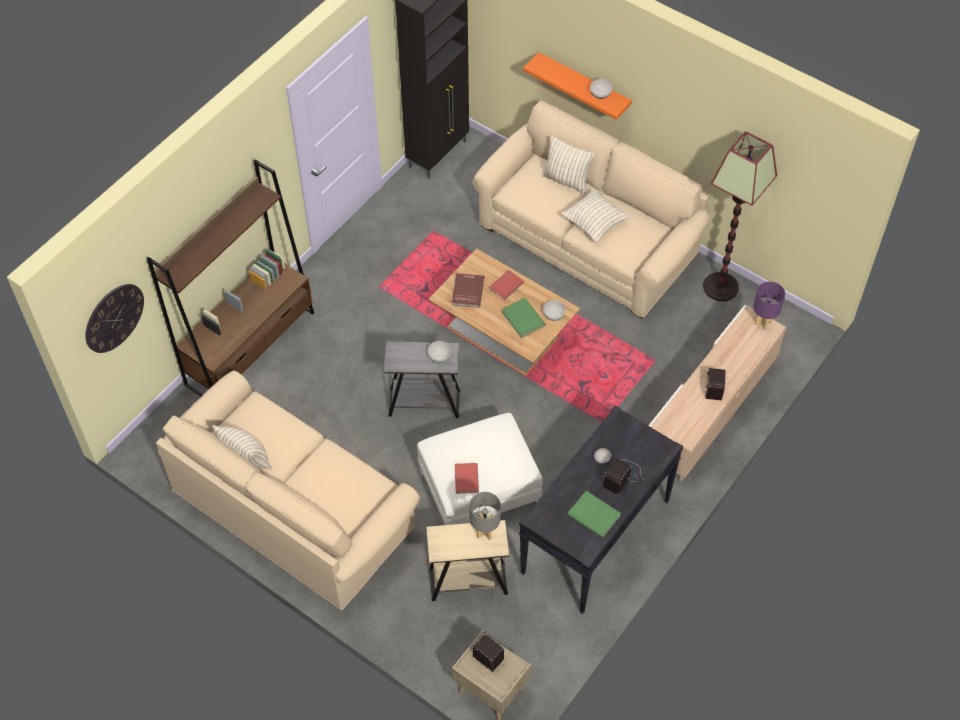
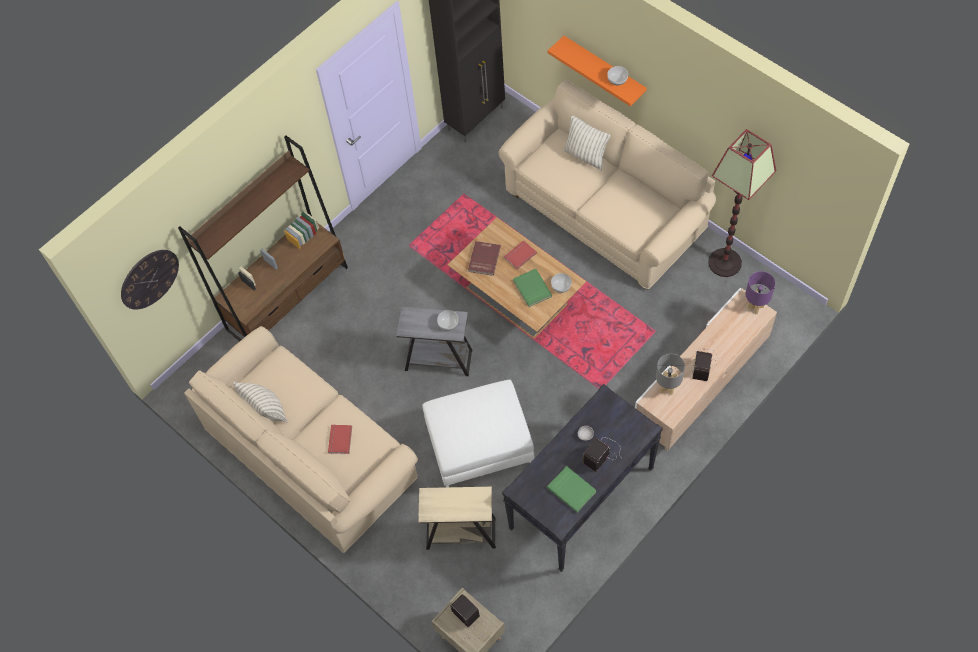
camera: 10 degrees right, 5 degrees up
(465, 479) = (461, 442): red book -> red book (339, 440)
(485, 532) = (472, 497): grey table lamp -> grey table lamp (667, 388)
(594, 224) = (607, 200): pillow -> none

